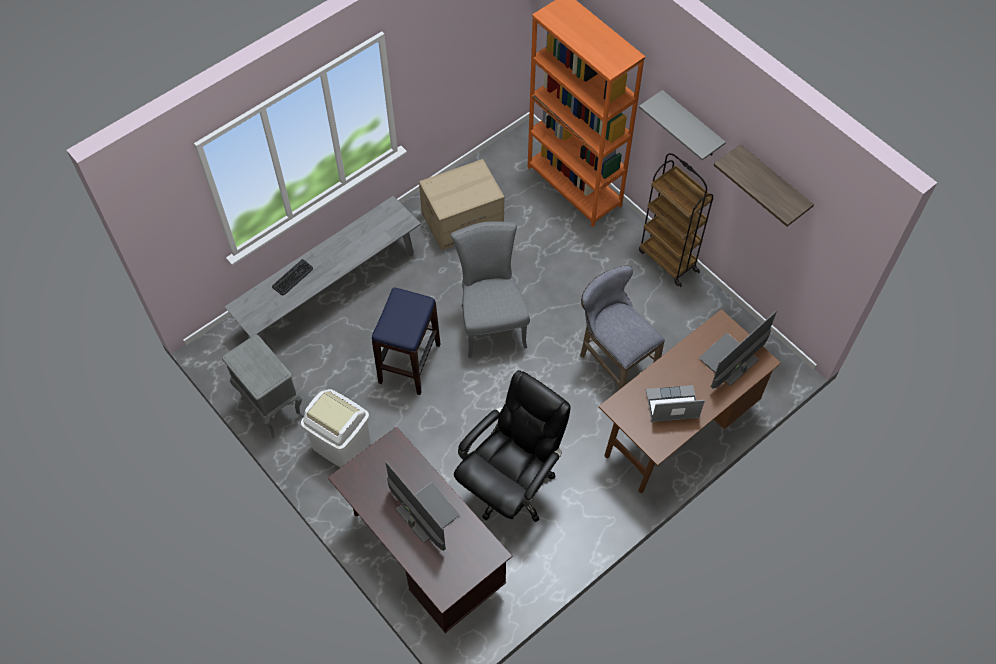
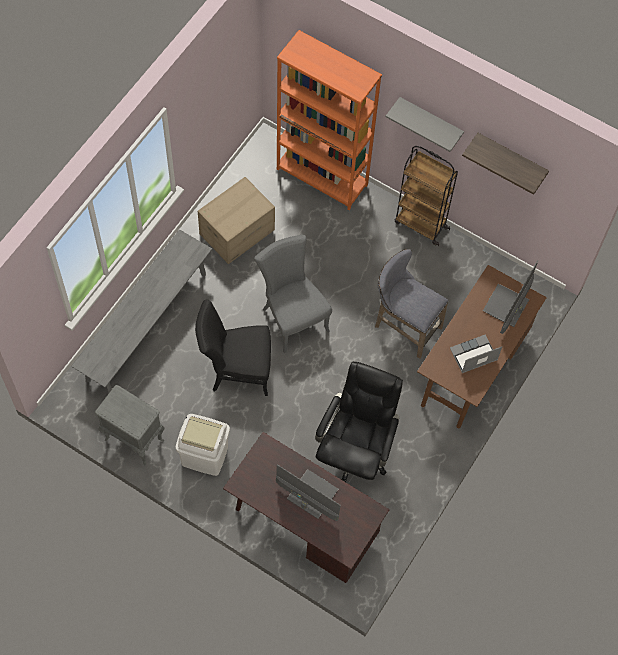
camera: 20 degrees left, 5 degrees up
(293, 278) = (120, 325): keyboard -> none
(409, 363) = (236, 371): stool -> black chair

